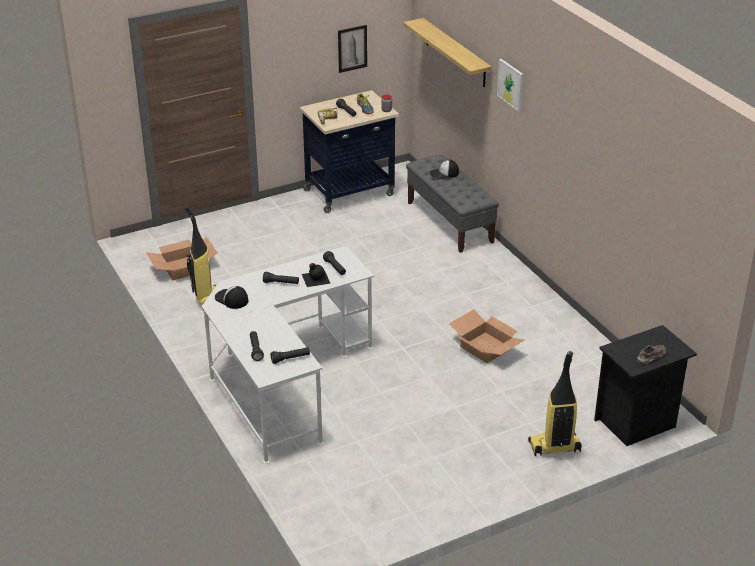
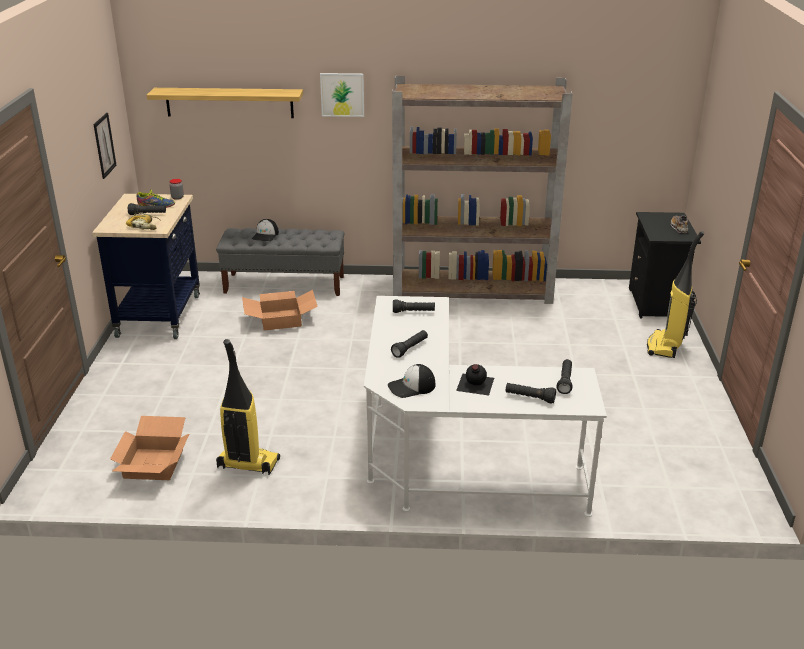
camera: 60 degrees left, 5 degrees down
(315, 278) = (421, 327): black bottle -> black bottle (474, 384)
(486, 347) = (499, 330): cardboard box -> cardboard box (281, 319)
(544, 312) = (472, 289): none -> brown bookcase

